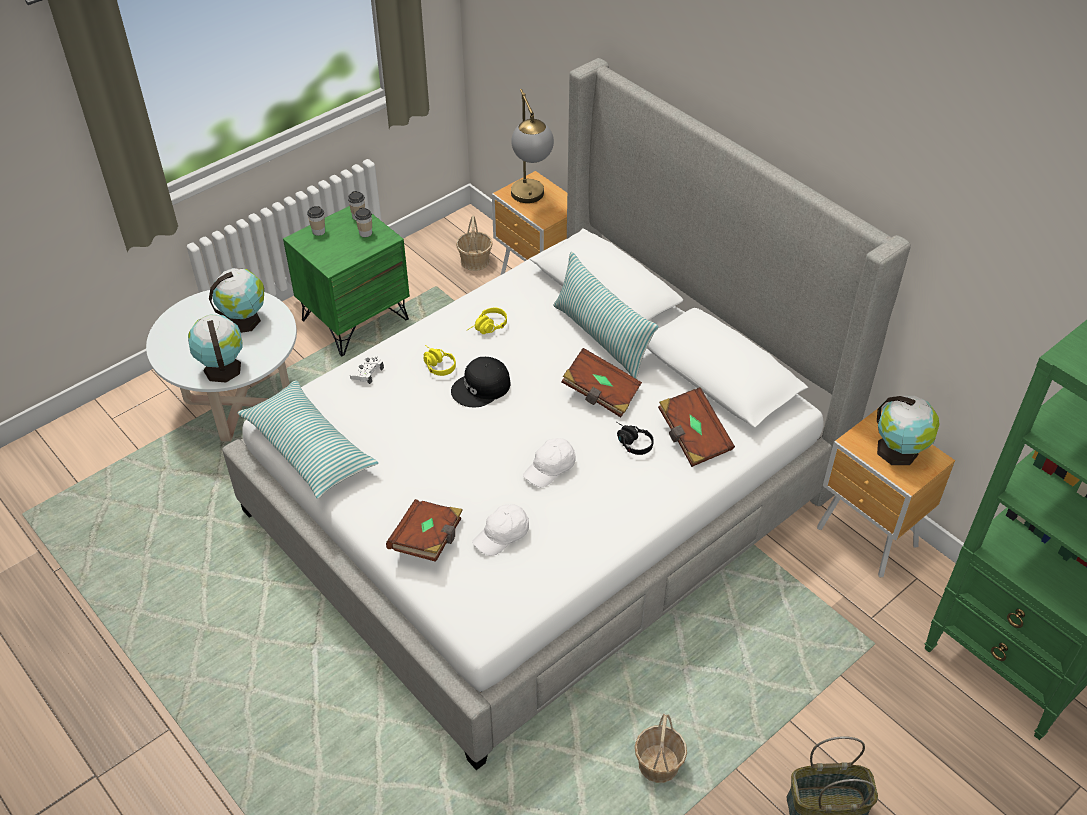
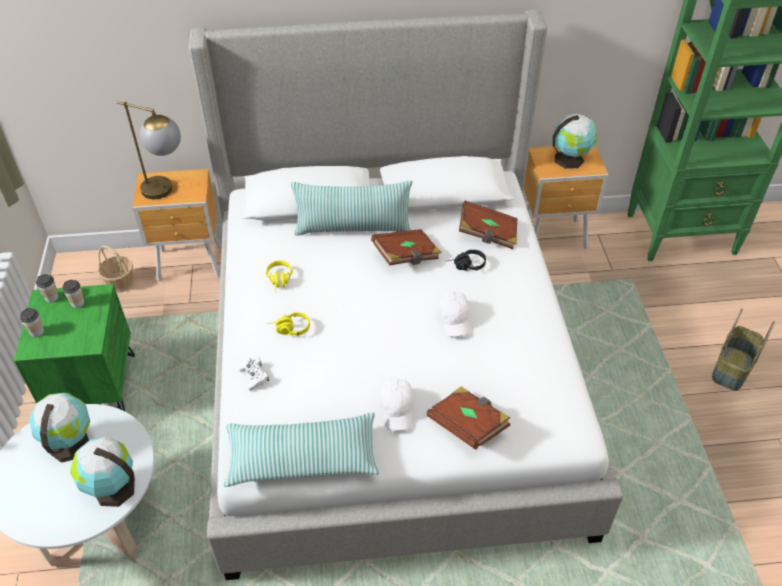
camera: 55 degrees left, 0 degrees up
(481, 388) = (340, 315): black cap -> none
(502, 535) = (497, 378): white cap -> white cap (397, 409)
(658, 765) = (655, 433): basket -> none

